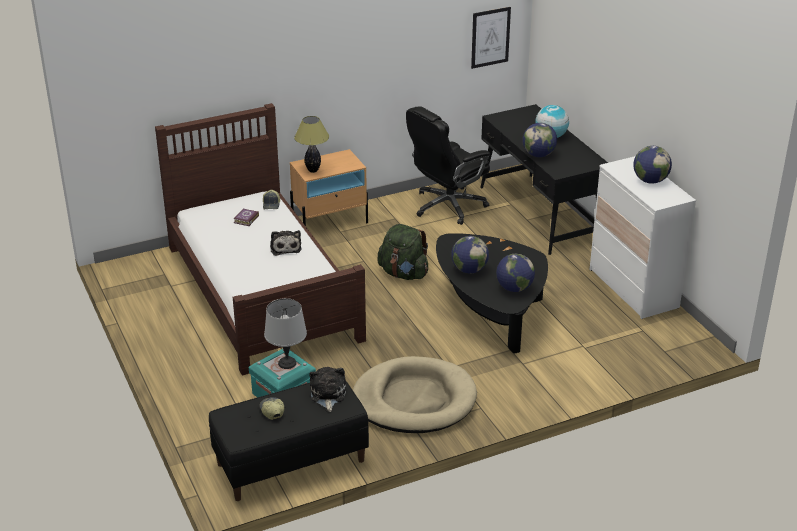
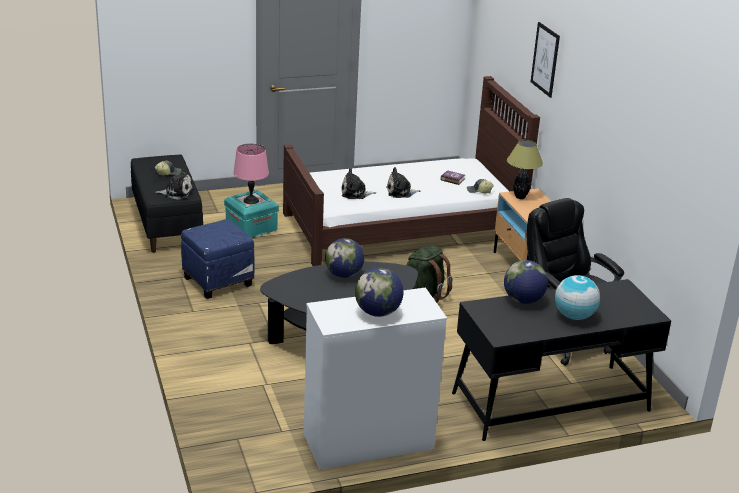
camera: 95 degrees right, 5 degrees down
(287, 363) = (251, 200): grey table lamp -> pink table lamp
(295, 274) = (355, 193): none -> plush toy
(414, 400) = (218, 281): beige dog bed -> blue ottoman
(490, 37) = (687, 205): picture -> picture (545, 59)
(514, 288) = (303, 294): globe -> none

